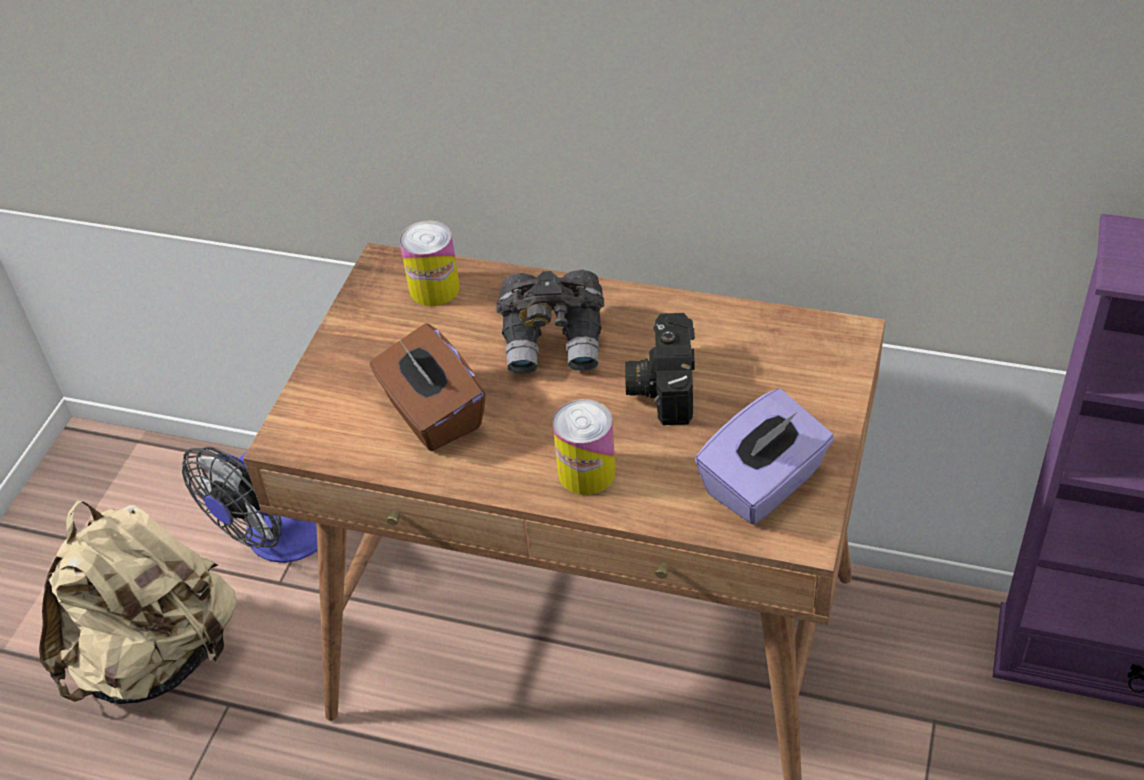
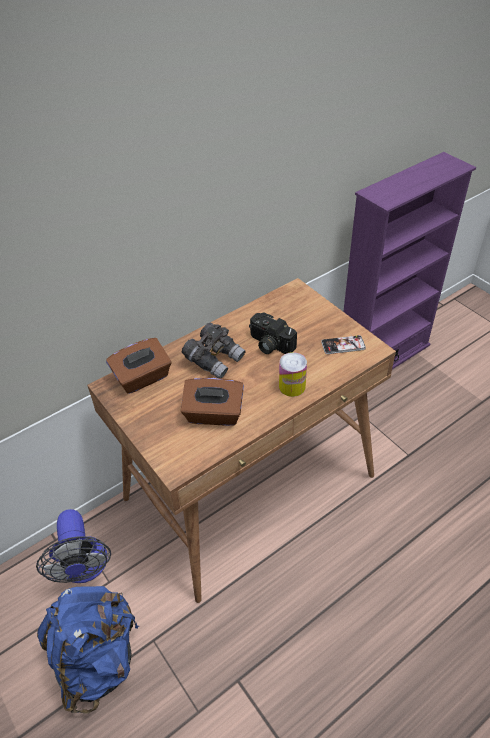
camera: 55 degrees left, 0 degrees up
(157, 657) = (98, 659): beige backpack -> blue backpack
(434, 288) = (142, 378): can -> brown tissue box
(764, 484) = (343, 345): purple tissue box -> phone

